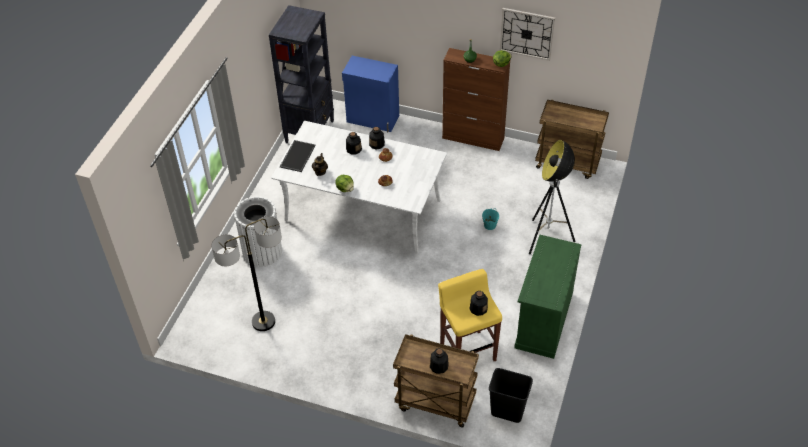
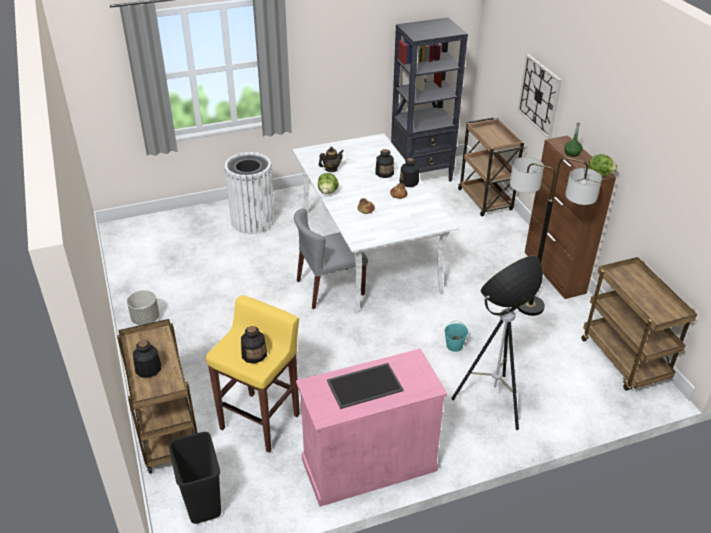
camera: 50 degrees right, 10 degrees down
(263, 321) = (172, 262): floor lamp -> floor lamp (529, 306)
(297, 155) = (335, 149): tray -> tray (365, 385)
(313, 366) = (145, 319): none -> grey planter
(373, 119) = (485, 200): blue cabinet -> brown cart
(380, 251) = (329, 288): none -> grey chair
(527, 33) = (643, 144): wall clock -> wall clock (539, 96)
(543, 320) = (369, 464): green cabinet -> pink cabinet

